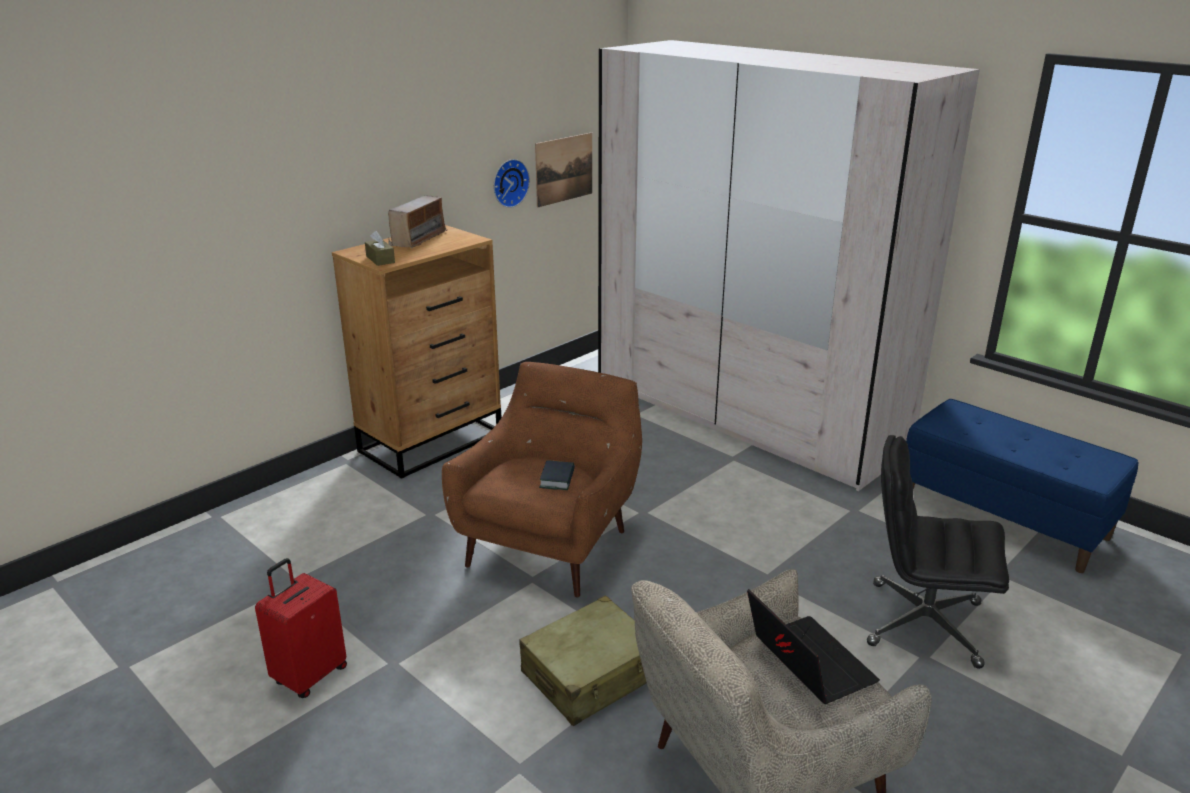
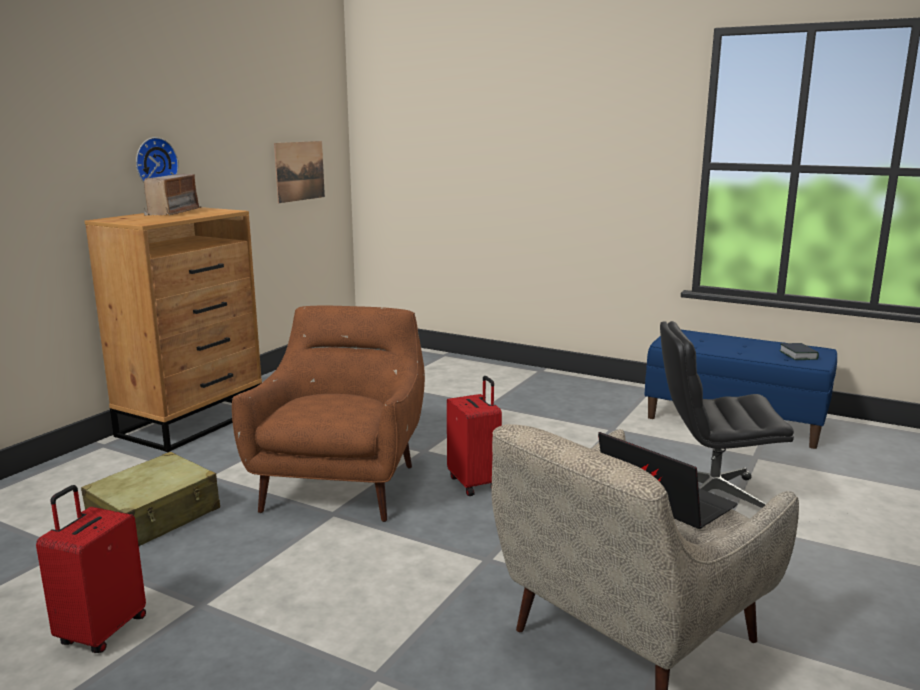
camera: 15 degrees left, 10 degrees down
(380, 259) = (140, 221): brown tissue box -> none
(509, 182) = (252, 176): wall clock -> wall clock (154, 164)
(557, 479) = (352, 405): book -> book (798, 355)
(591, 675) = (423, 582): beige suitcase -> beige suitcase (155, 516)
(680, 563) = (475, 483): none -> red suitcase
(746, 414) = (488, 376): beige wardrobe -> none

